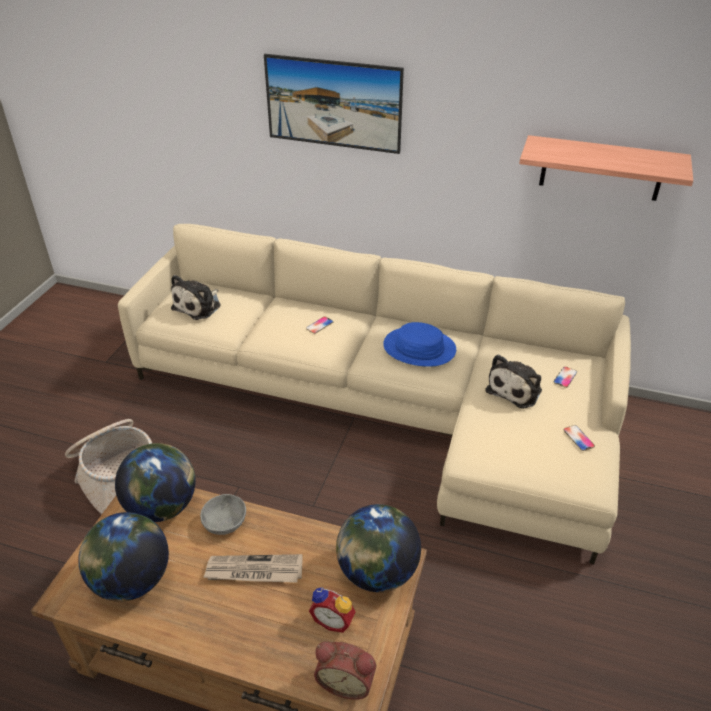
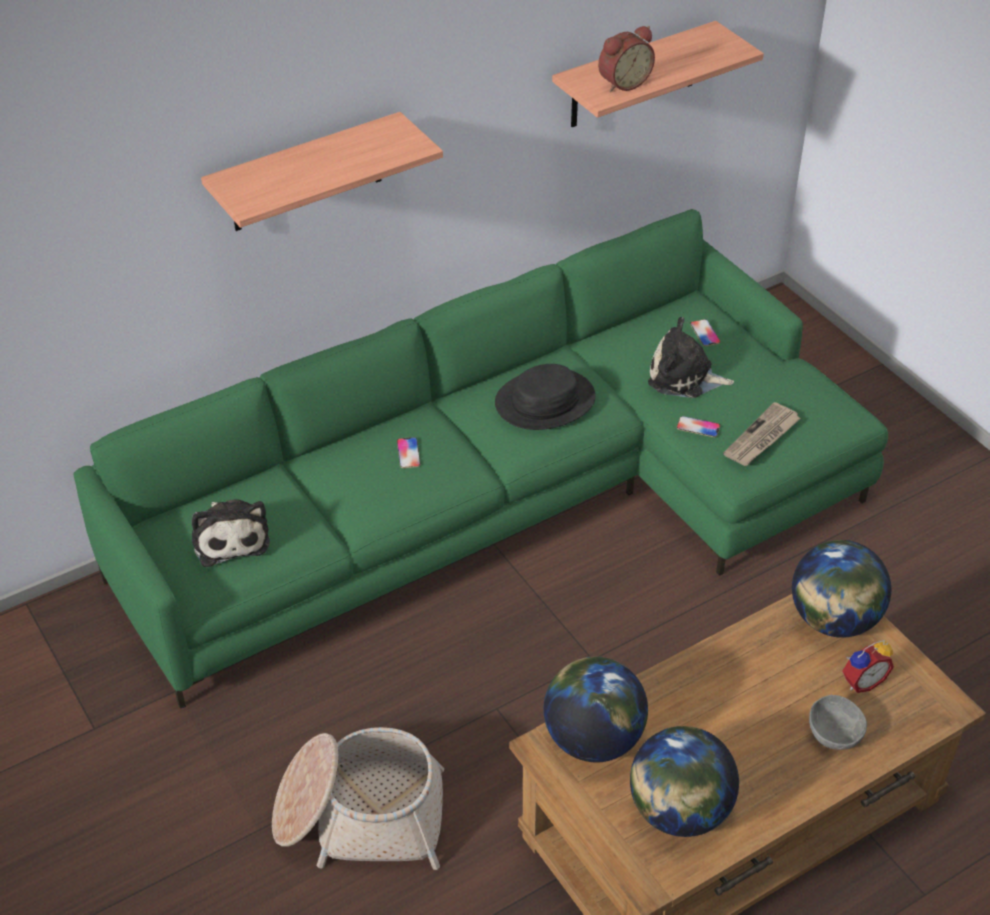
camera: 50 degrees left, 5 degrees up
(225, 524) = (669, 699): grey bowl -> grey bowl (835, 734)
(254, 571) = (753, 708): newspaper -> newspaper (762, 438)
(333, 124) = (306, 174): picture -> shelf
(346, 681) = (932, 708): alarm clock -> alarm clock (623, 83)
(389, 406) = (508, 503): beige sofa -> green sofa
(419, 348) = (545, 401): blue hat -> black hat
(516, 389) = (684, 377): plush toy -> plush toy turned 120 degrees clockwise
(578, 438) = (792, 384): phone -> phone (698, 427)

